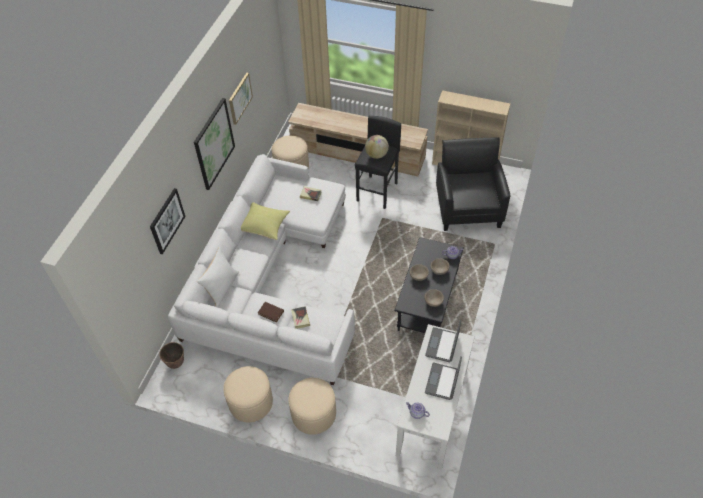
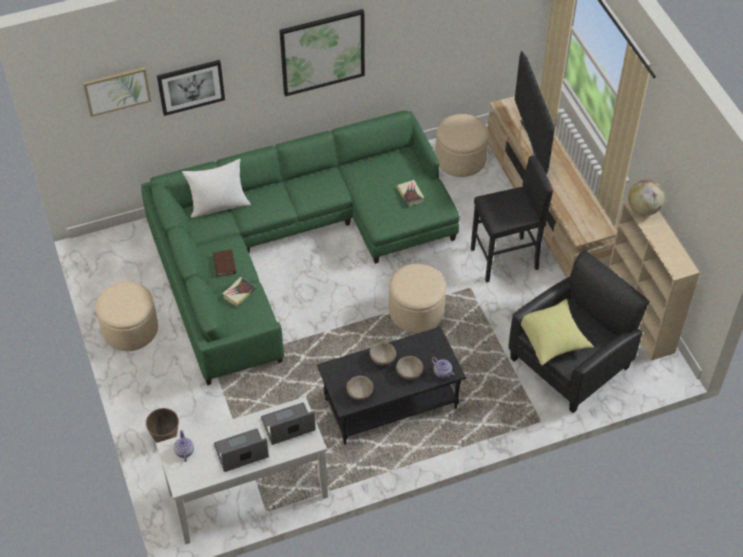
camera: 50 degrees right, 0 degrees up
(176, 363) = (123, 239): planter -> planter (165, 437)
(240, 98) = (404, 27): picture -> picture (117, 90)
(264, 226) = (329, 185): yellow pillow -> yellow pillow (552, 339)
(270, 278) = (290, 244): white sofa -> green sofa
(313, 413) = (160, 389): beige ottoman -> beige ottoman (416, 311)
(333, 123) = (530, 143): none -> television
(376, 155) = (505, 206): globe -> globe (643, 209)

